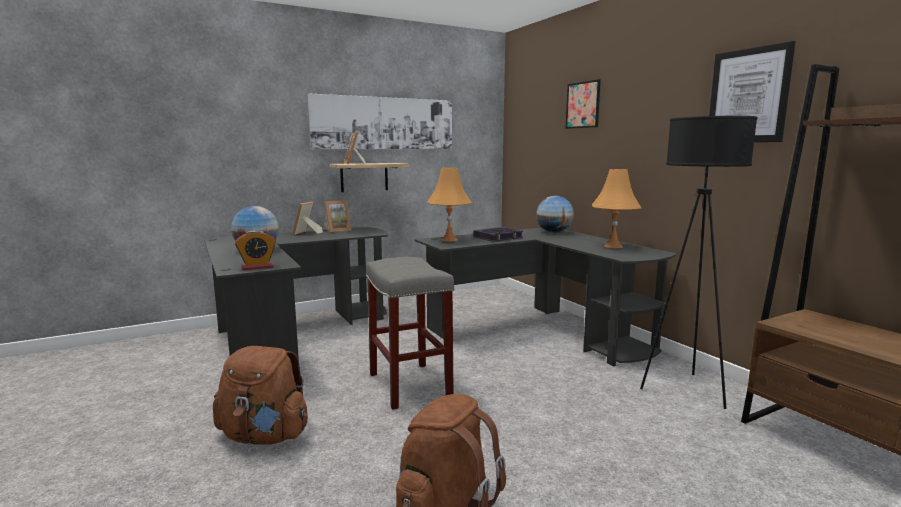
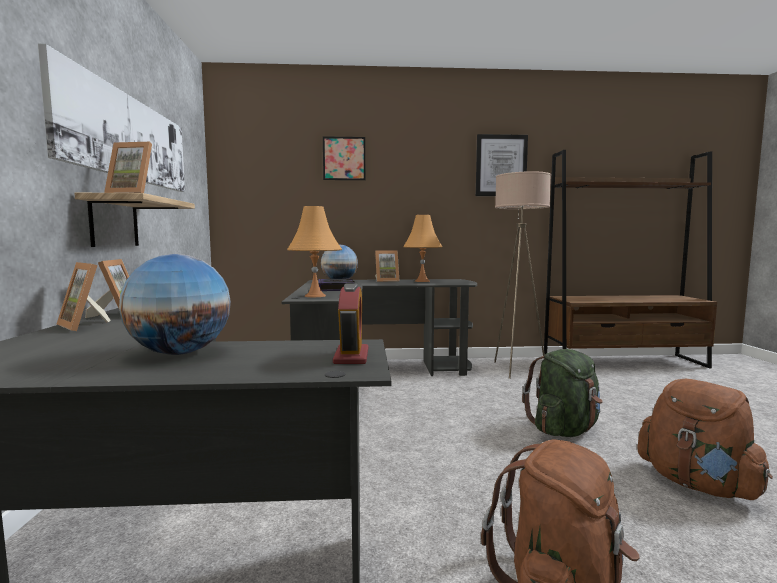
camera: 65 degrees left, 5 degrees down
(408, 384) = (448, 457): grey stool -> none
(514, 429) = (564, 430): none -> green backpack
(589, 239) = (386, 280): none -> picture frame
(685, 390) = (516, 369): black floor lamp -> beige floor lamp

